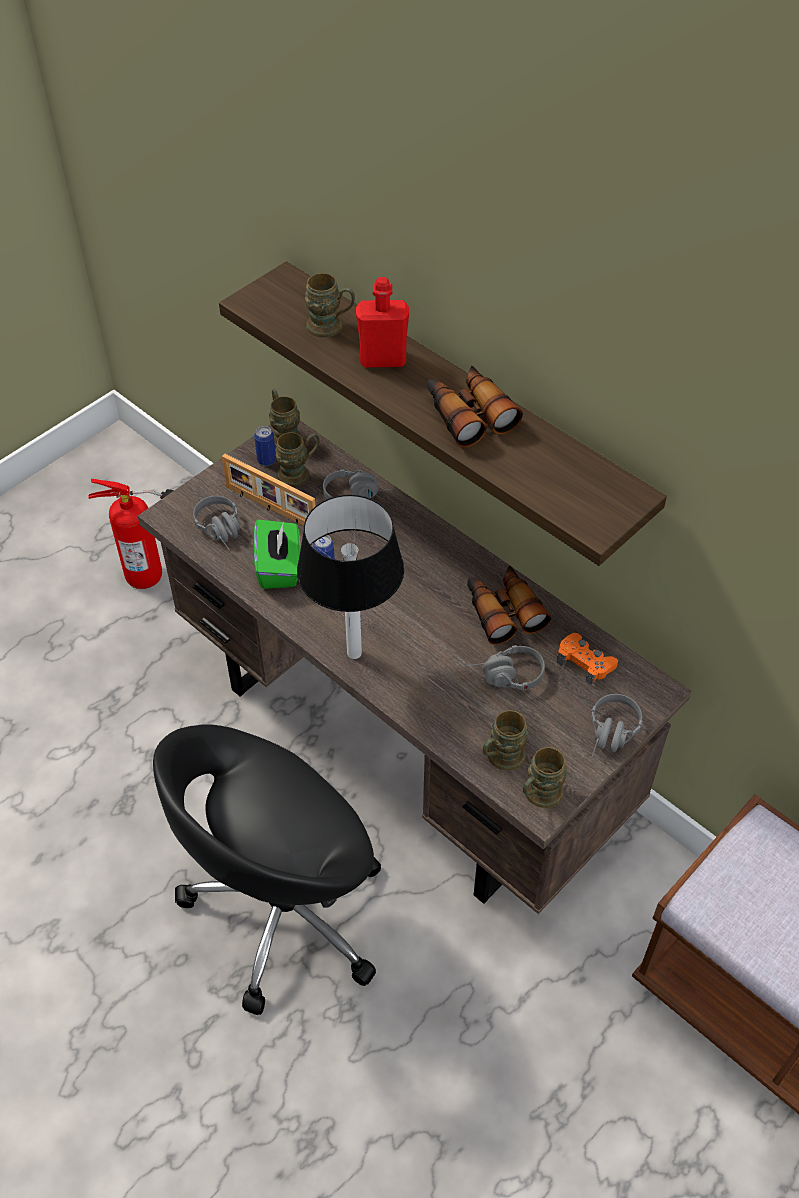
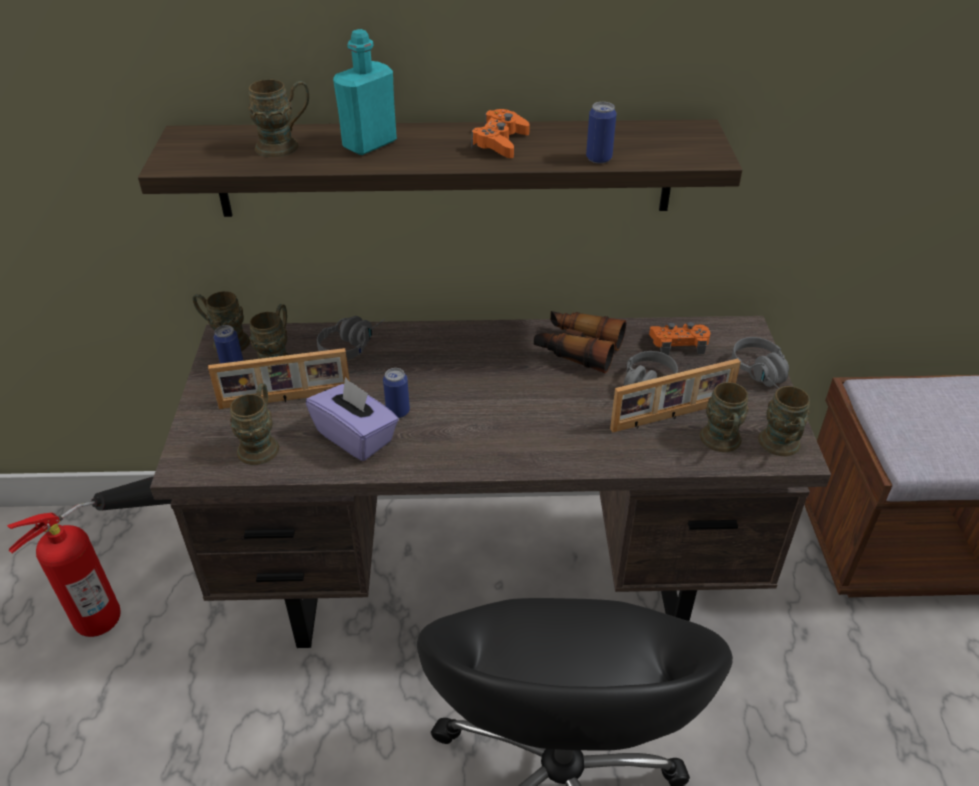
camera: 45 degrees left, 10 degrees down
(222, 531) = (261, 444): grey headphones -> brown mug
(279, 568) = (356, 437): green tissue box -> purple tissue box
(353, 652) = (509, 454): table lamp -> none
(383, 359) = (369, 144): red bottle -> turquoise bottle
(468, 414) = (500, 142): binoculars -> orange game controller
(496, 712) = (672, 416): none -> picture frame
(513, 474) = (598, 158): none -> can

